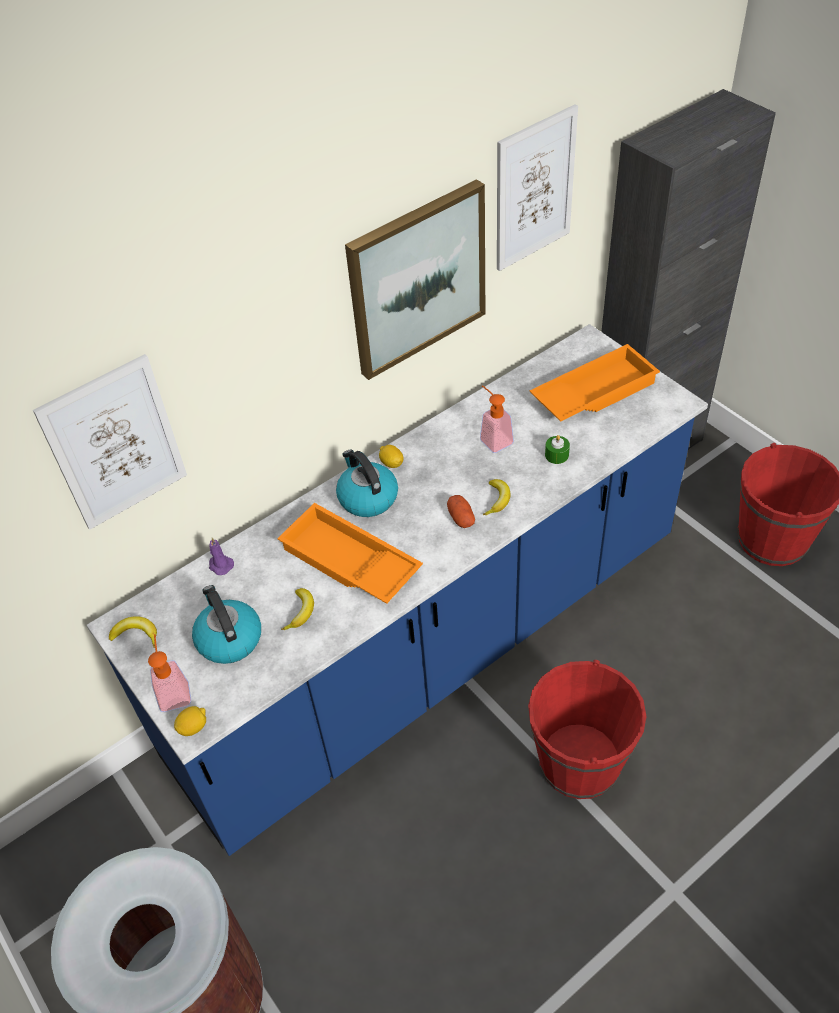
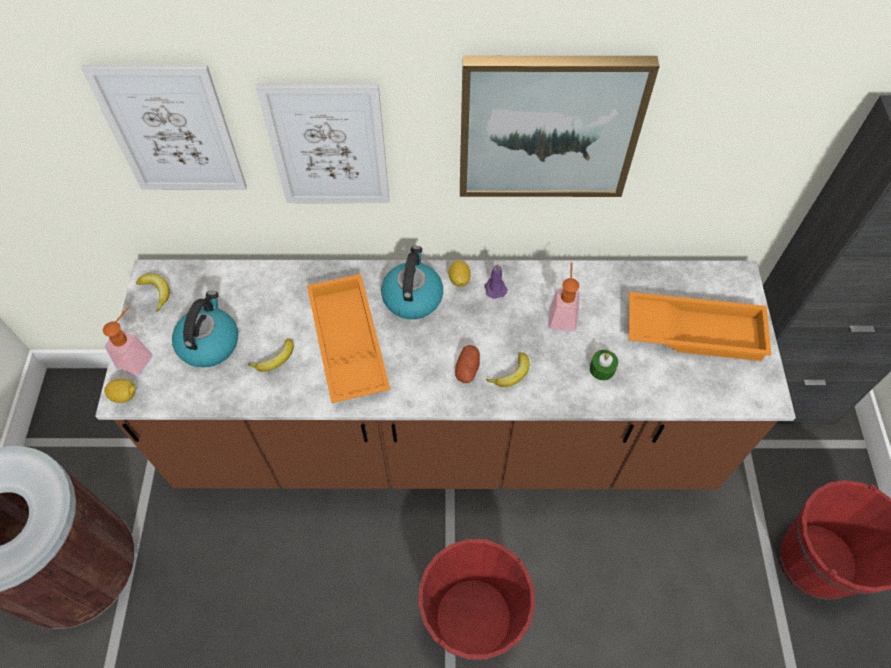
camera: 35 degrees right, 10 degrees up
(220, 565) = (258, 277): purple candle -> purple candle (495, 288)
(431, 648) = (445, 438): blue counter -> brown counter
(534, 189) = (736, 98): picture -> picture (328, 146)

